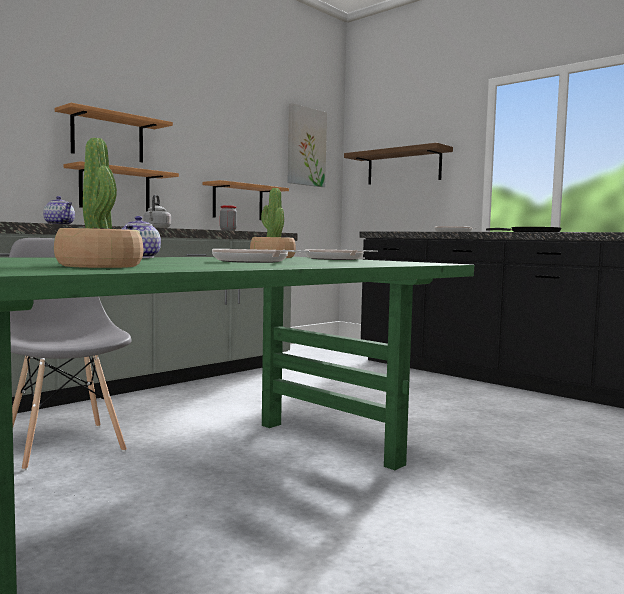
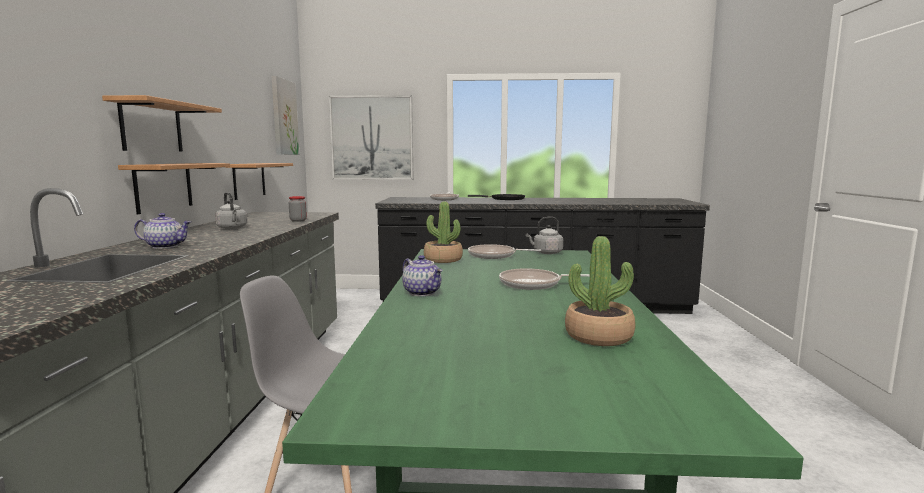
camera: 40 degrees left, 5 degrees up
(403, 167) = (372, 138): shelf -> picture
(406, 261) = (546, 253): none -> grey kettle

